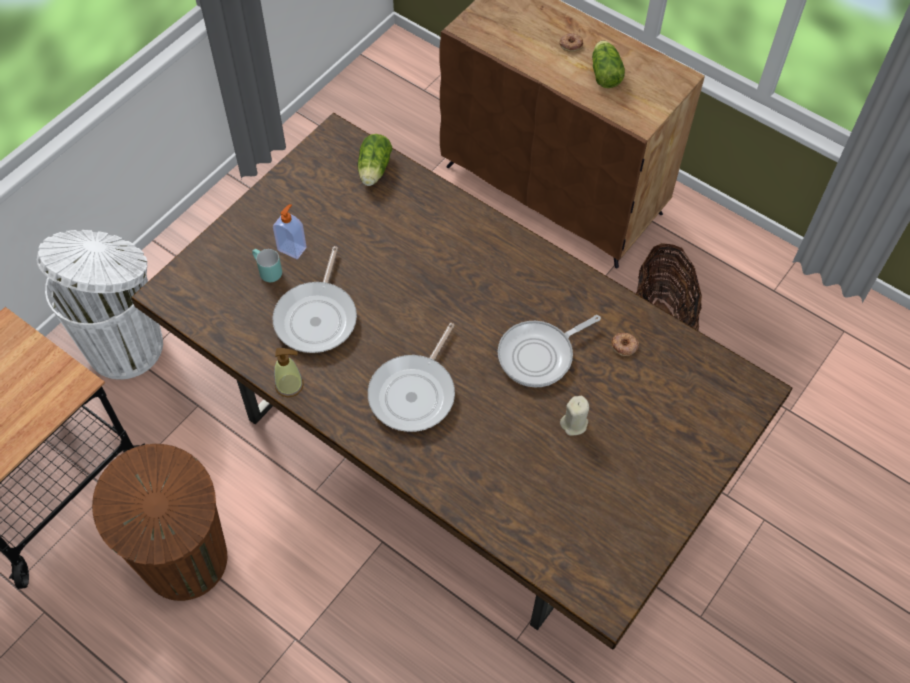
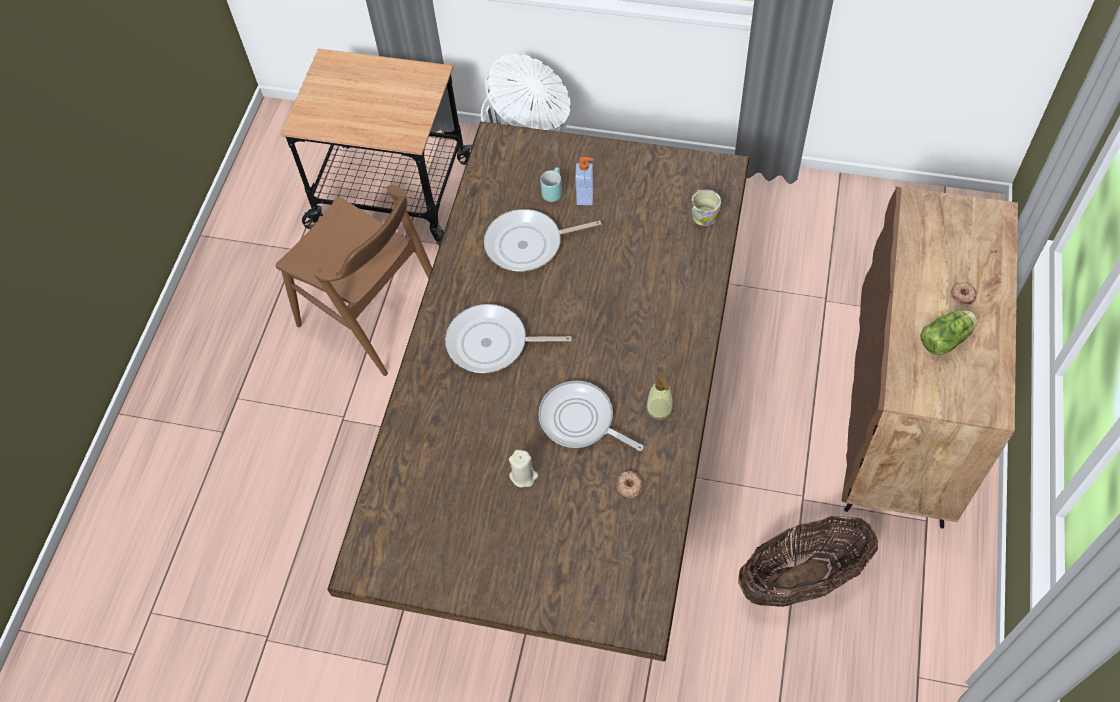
camera: 70 degrees right, 0 degrees up
(186, 562) = (372, 314): brown trash can -> brown chair
(289, 385) = (454, 256): soap dispenser -> soap dispenser (659, 409)
(373, 171) = (703, 213): lettuce -> mug

